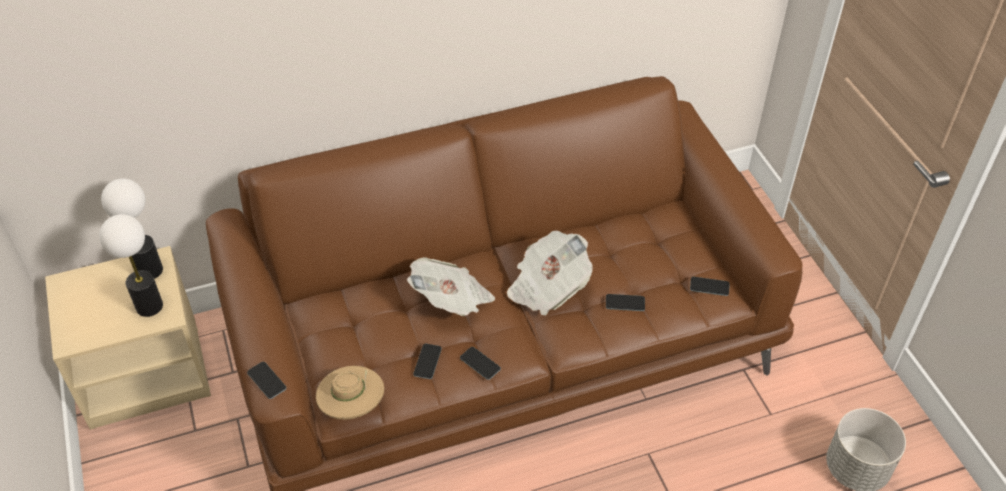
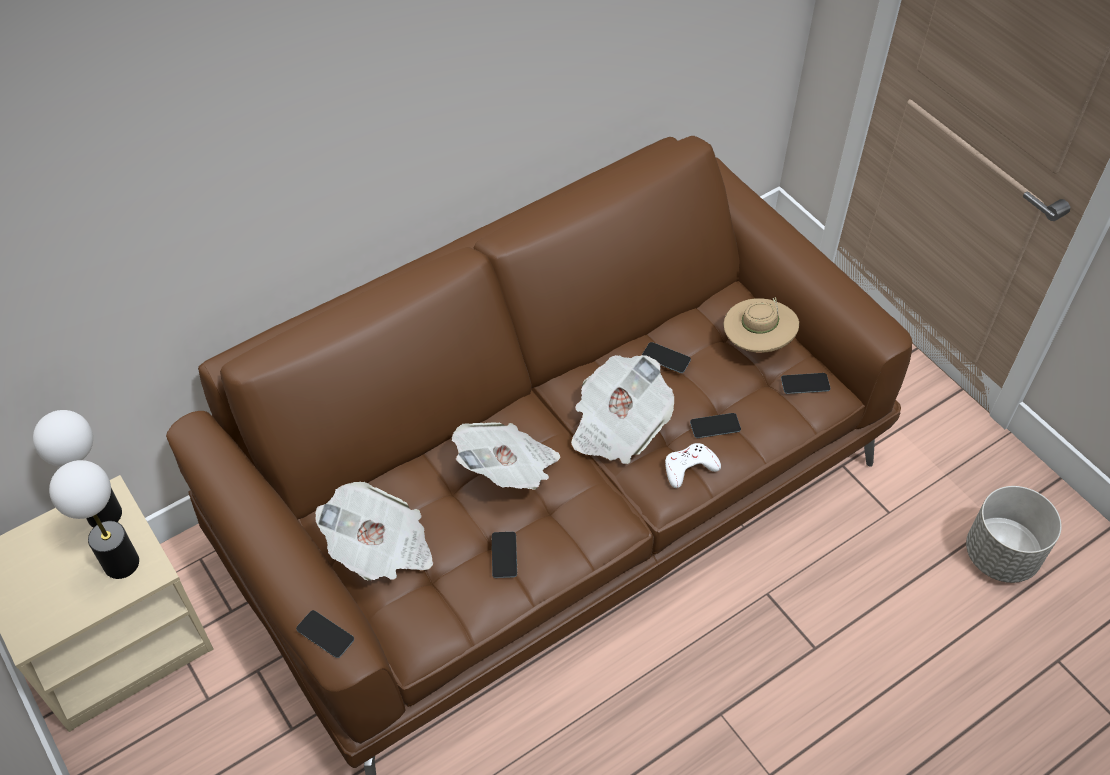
camera: 15 degrees left, 5 degrees up
(337, 336) = (381, 548): none -> newspaper
(352, 406) = (431, 635): beige hat -> beige hat (757, 342)
(480, 363) = (569, 542): phone -> phone (666, 358)
(593, 329) = (689, 467): none -> white game controller

